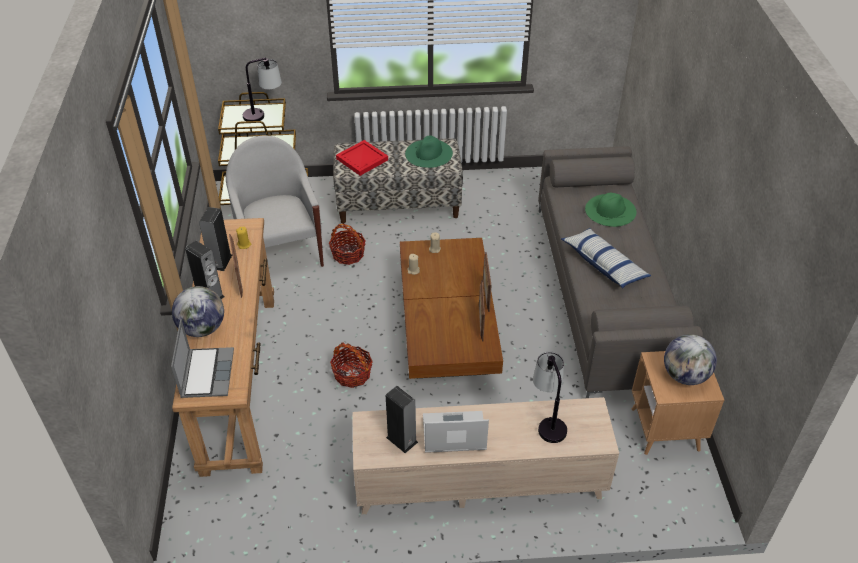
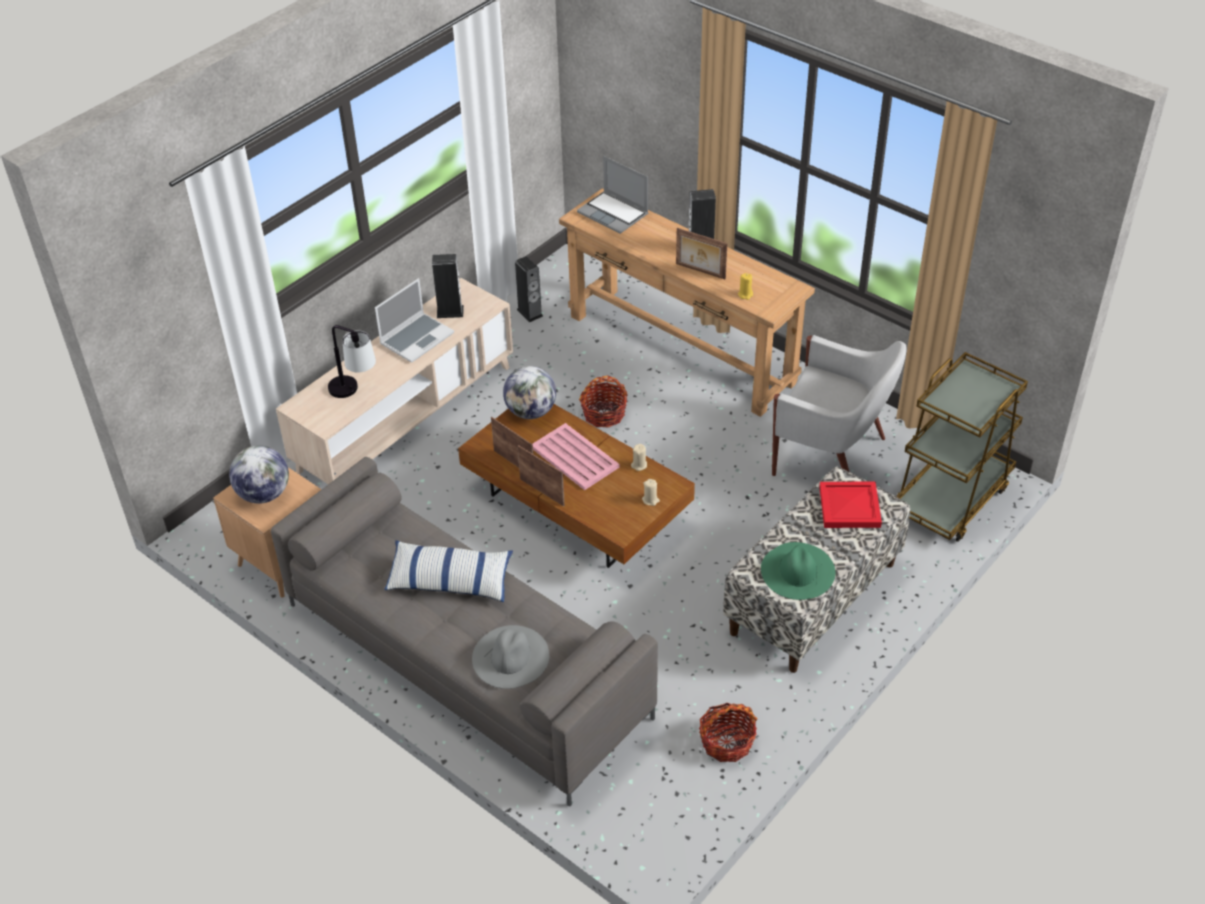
camera: 135 degrees right, 0 degrees up
(202, 328) = (665, 230): globe -> globe (531, 412)
(220, 261) = (739, 272): speaker -> speaker (529, 313)
(264, 114) = (970, 407): table lamp -> none
(348, 254) = (770, 504): basket -> basket (726, 742)
(442, 300) = (575, 458): none -> pink tray
(610, 210) = (511, 657): green hat -> grey hat

